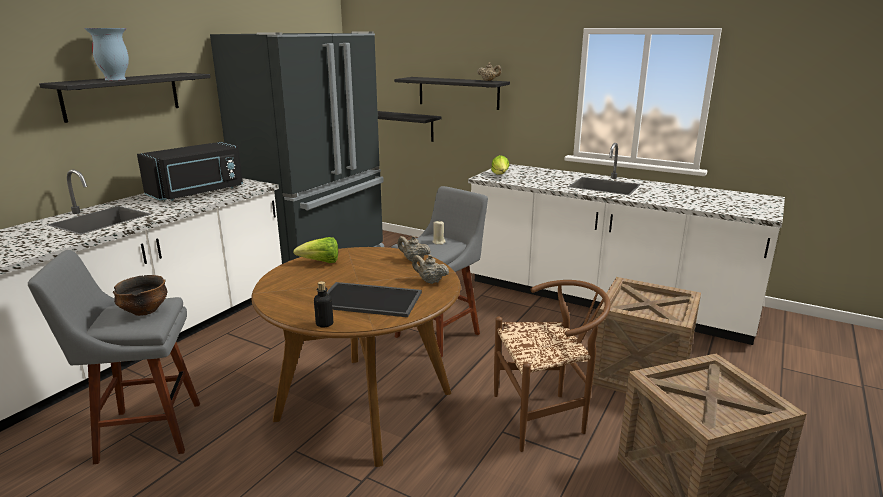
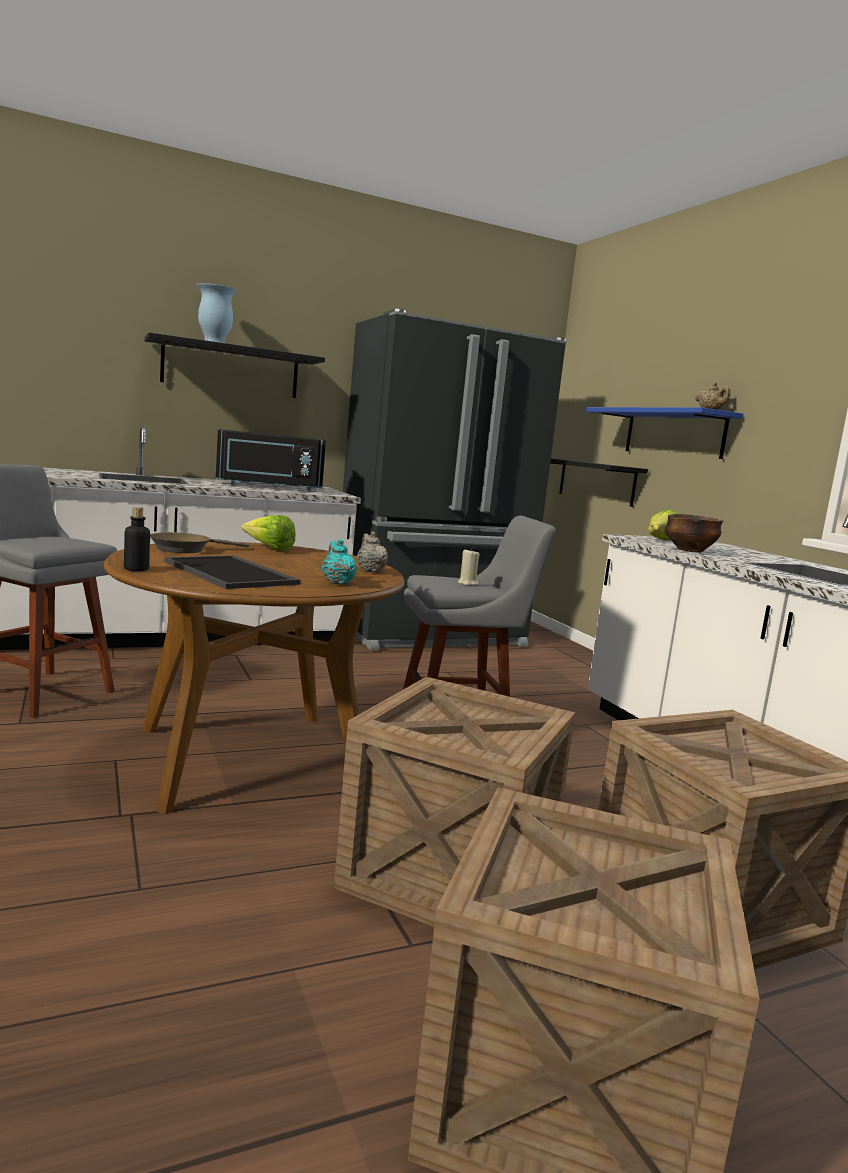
camera: 35 degrees right, 10 degrees down
(144, 311) = (59, 541): bowl -> bowl (689, 551)
(286, 287) = (185, 549): none -> brown frying pan
(430, 281) = (337, 582): beige teapot -> turquoise teapot
(458, 93) = (674, 433): black shelf -> blue shelf
(546, 416) = (449, 874): brown chair -> crate

